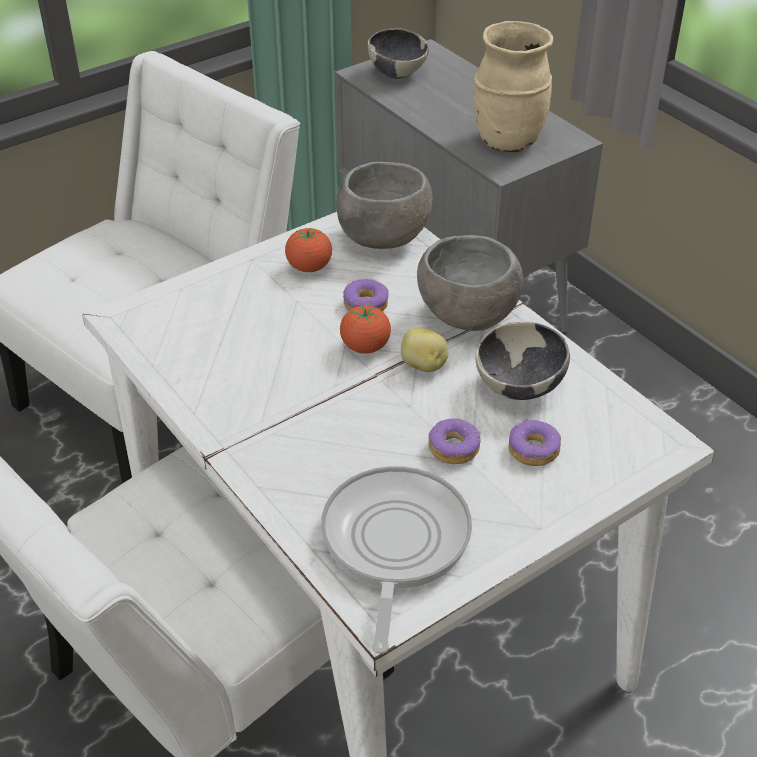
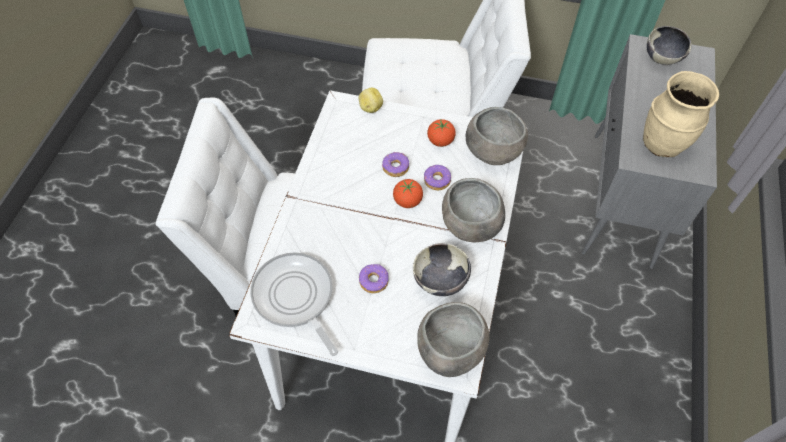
camera: 50 degrees right, 15 degrees up
(394, 544) = (295, 298): frying pan -> frying pan turned 90 degrees counterclockwise
(423, 366) = (417, 232): potato -> potato (370, 108)
(533, 450) = (402, 314): donut -> donut (395, 167)
(631, 439) = (449, 351): none -> grey bowl

